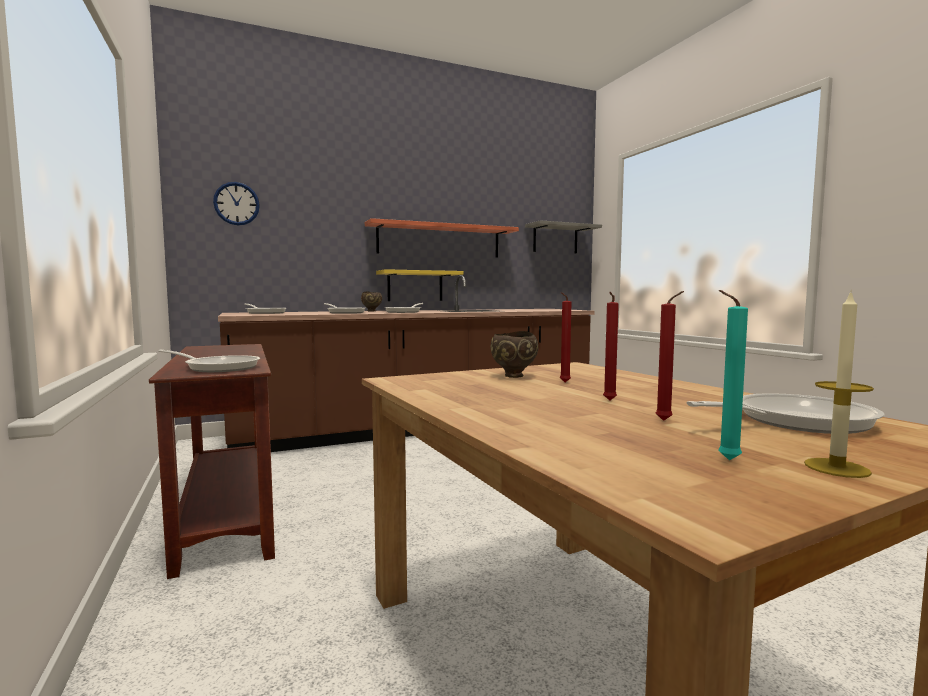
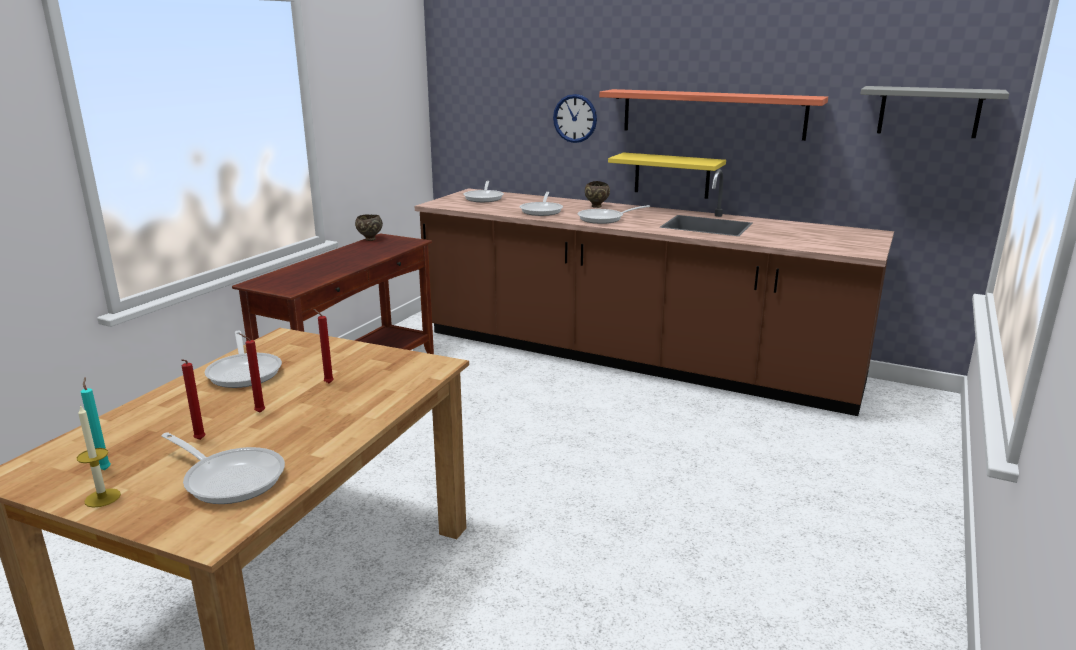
camera: 50 degrees right, 15 degrees up
(218, 367) = (290, 280): frying pan -> frying pan (245, 372)
(236, 203) = (484, 72): wall clock -> wall clock (575, 118)
(513, 376) = (340, 362): brown bowl -> brown bowl (369, 239)

